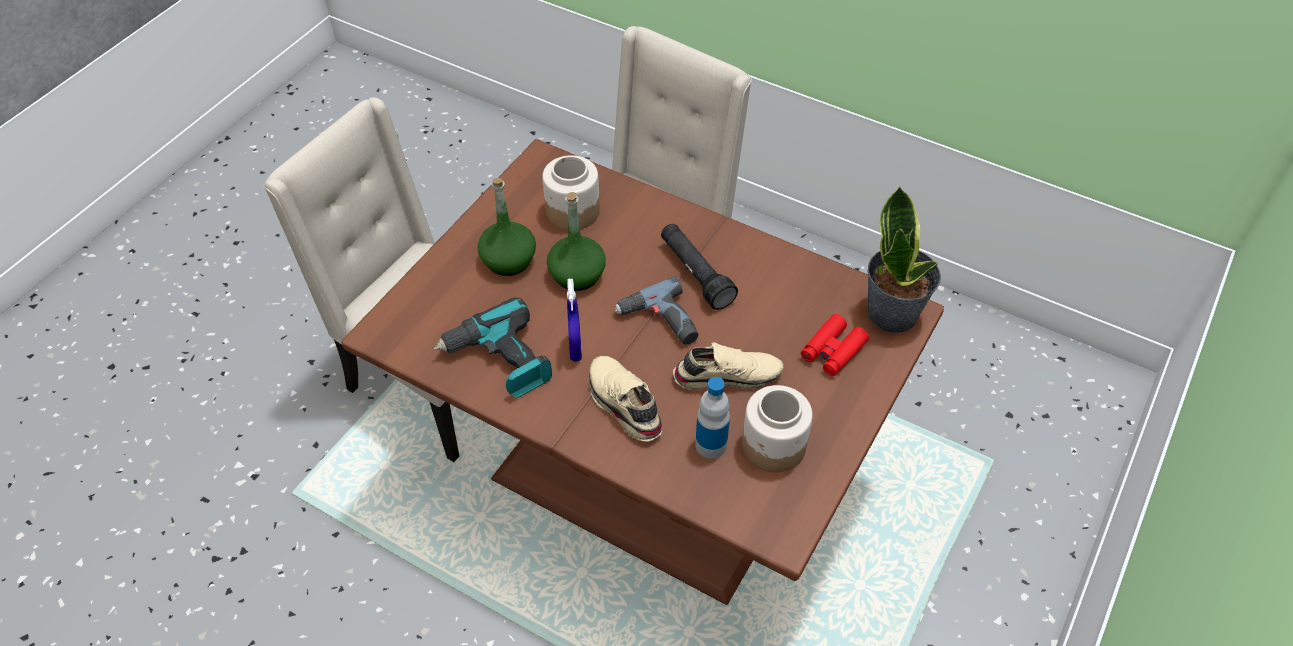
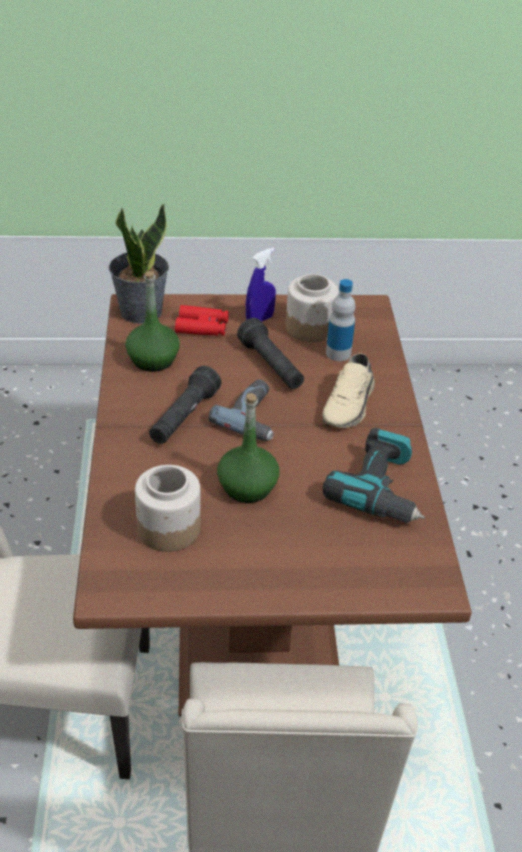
camera: 125 degrees left, 10 degrees down
(508, 260) = (271, 543): green bottle -> green bottle (153, 360)
(575, 348) = (325, 452): blue spray bottle -> blue spray bottle (259, 319)
(727, 374) = (271, 366): beige shoe -> black flashlight

